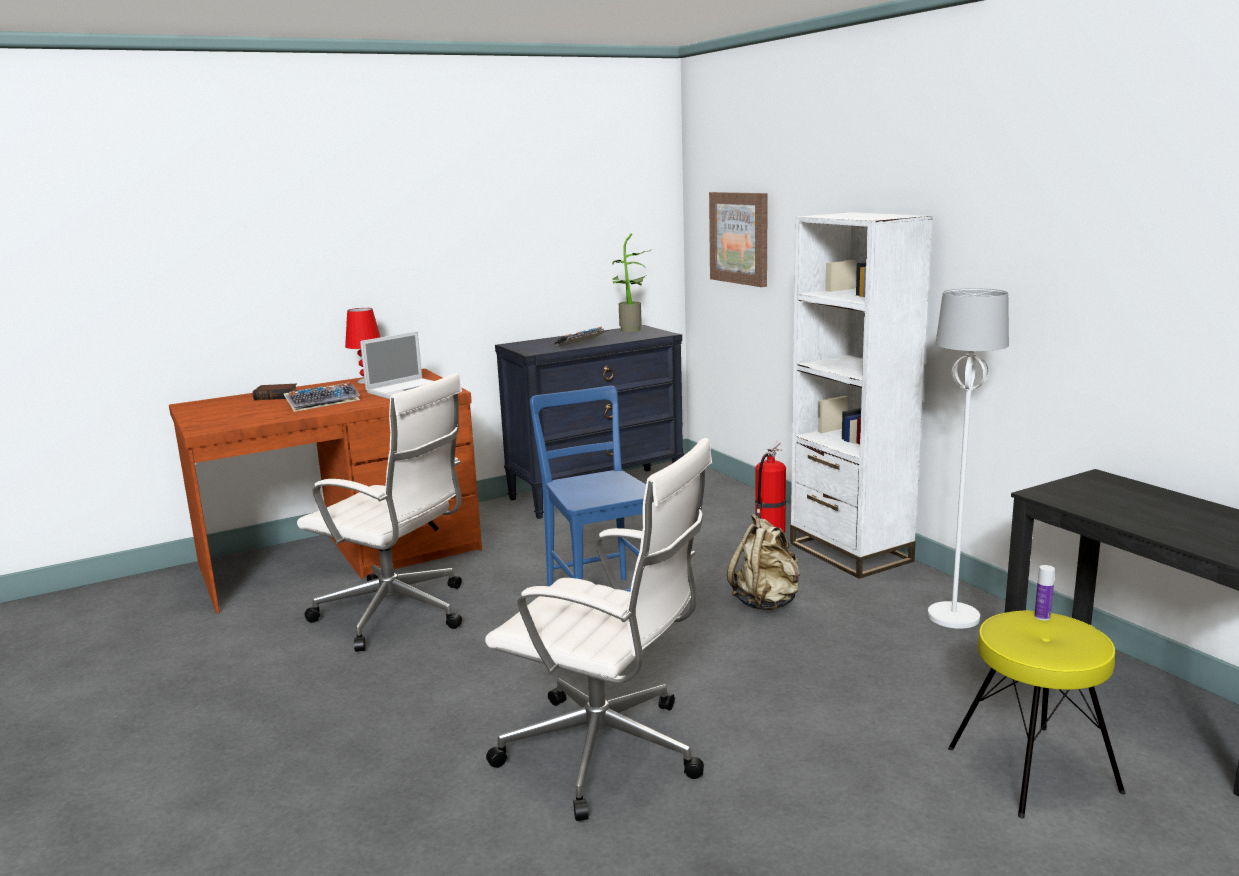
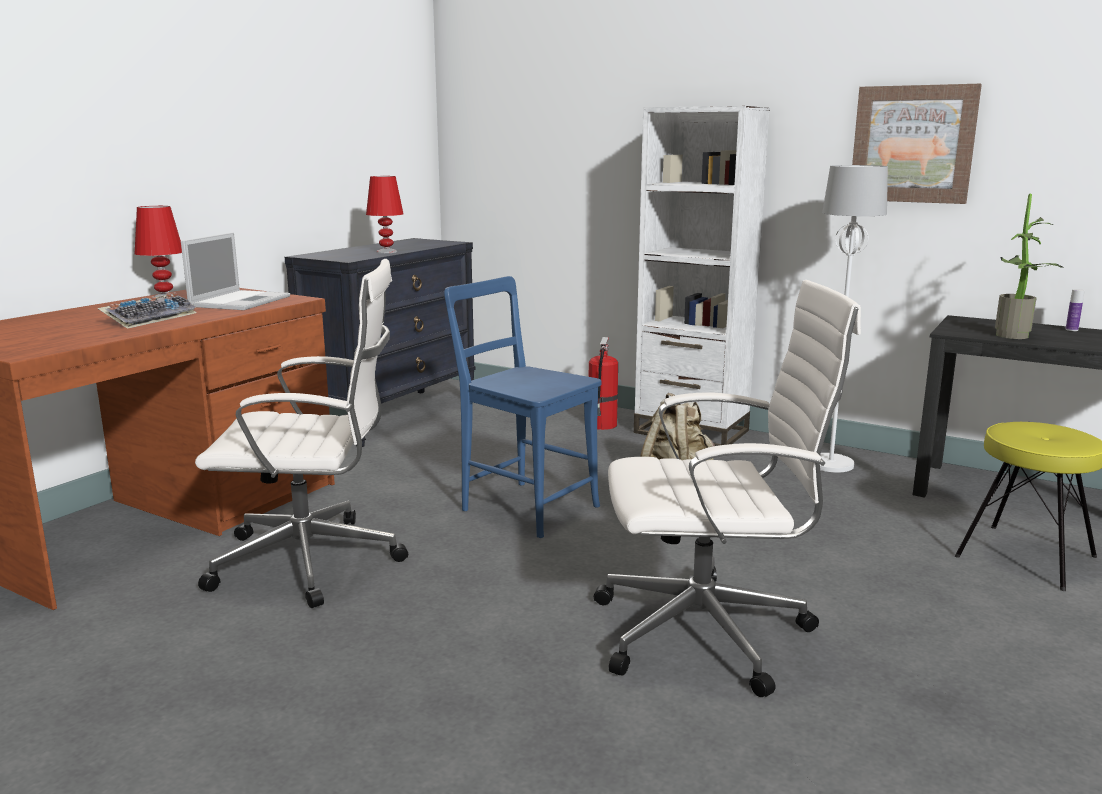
camera: 30 degrees left, 0 degrees up
(277, 396) = (63, 317): book -> none
(582, 344) = (386, 252): keyboard -> red table lamp
(631, 330) = (412, 241): potted plant -> potted plant (1017, 336)
(740, 238) = (521, 143): picture -> picture (913, 144)
(1042, 617) = (1022, 424): bottle -> bottle (1071, 330)

